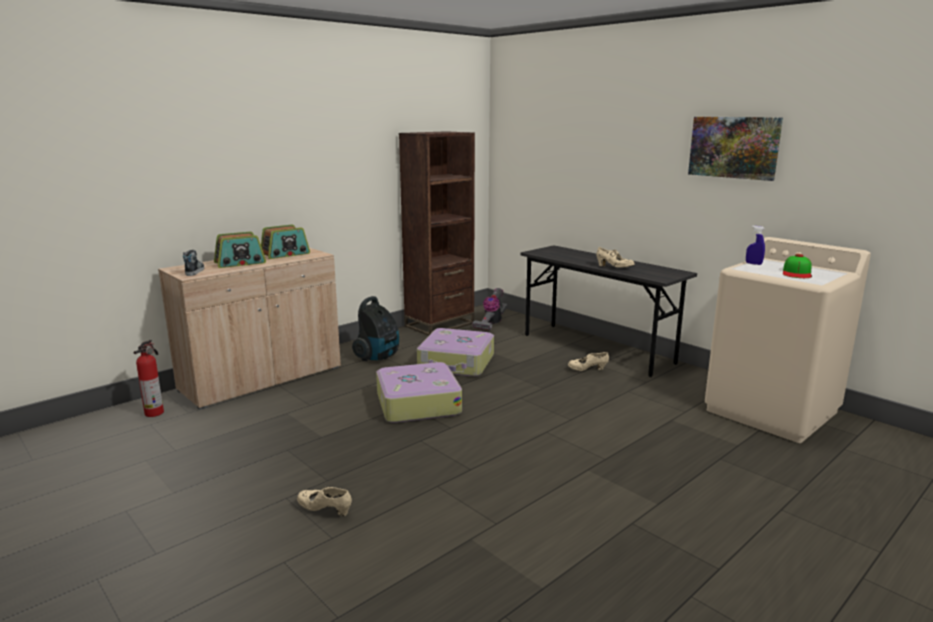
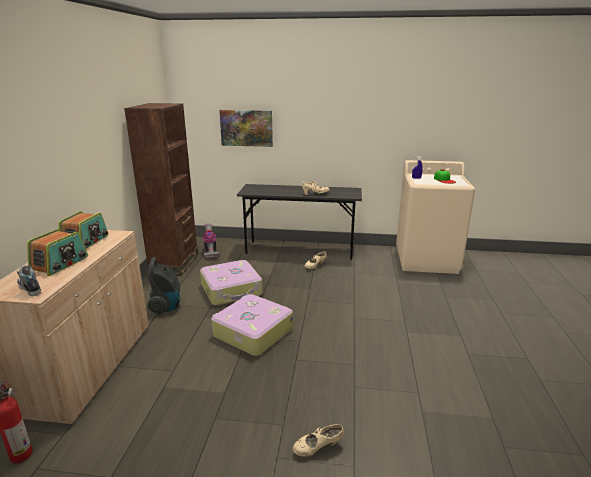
camera: 40 degrees left, 5 degrees up
(734, 147) = (379, 106): picture -> picture (246, 128)

